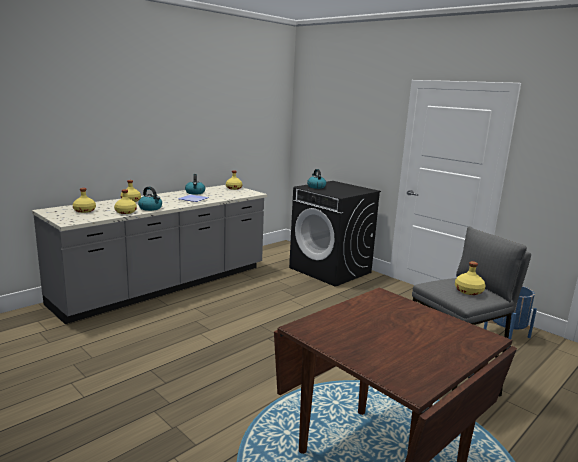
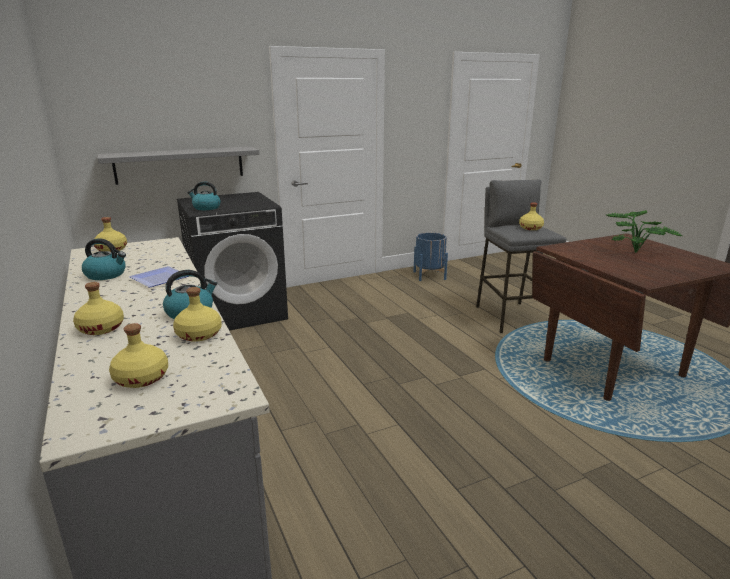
camera: 70 degrees left, 5 degrees up
(341, 159) = (180, 165): none -> grey shelf
(417, 335) = (635, 251): none -> potted plant

